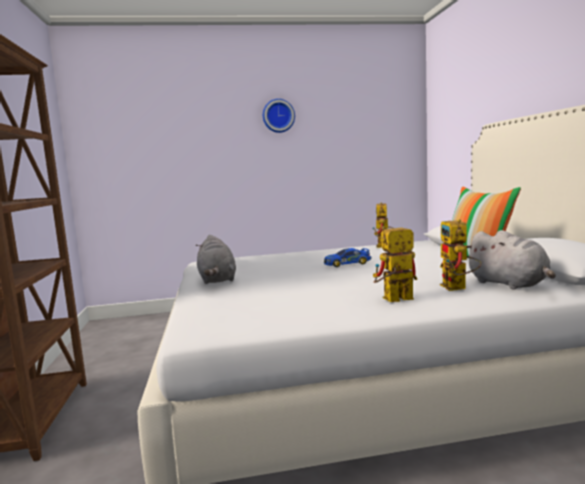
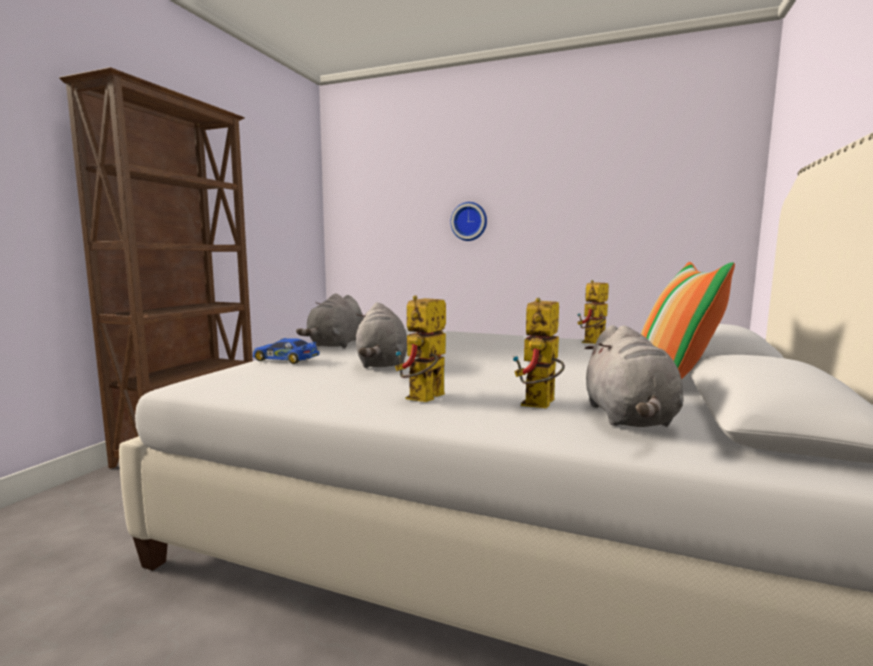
camera: 30 degrees right, 0 degrees up
(278, 116) = (536, 168): wall clock -> wall clock (469, 221)
(297, 286) = (382, 364): none -> grey plush toy
(347, 263) = (493, 352): toy car -> toy car (285, 359)
(393, 300) = (424, 399): toy robot -> toy robot turned 75 degrees counterclockwise

